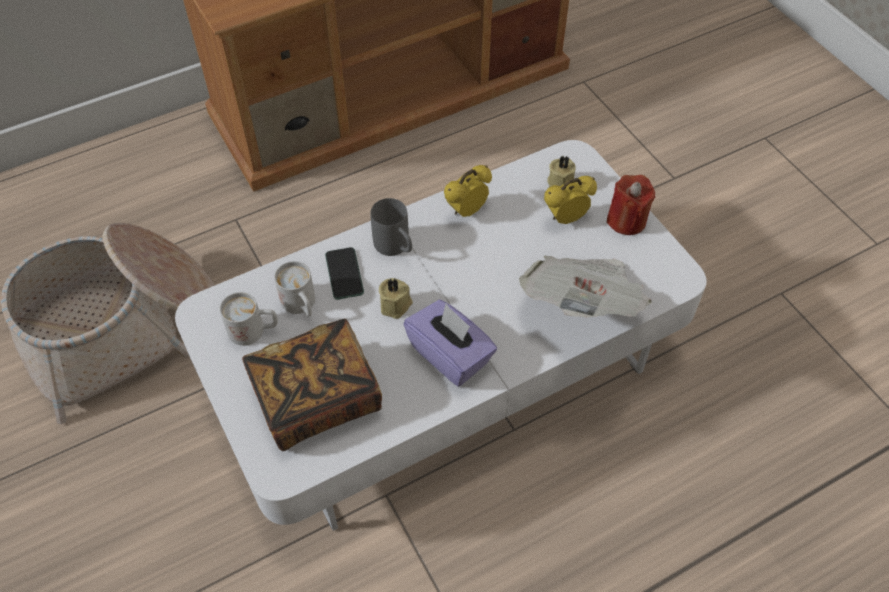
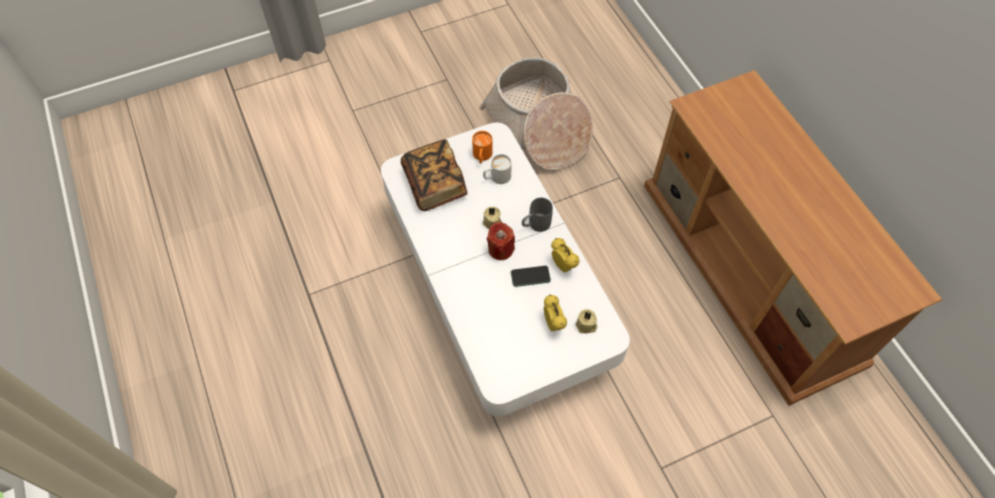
camera: 95 degrees right, 5 degrees up
(254, 331) = (482, 156): white mug -> orange mug
(344, 274) = (517, 198): phone -> phone (530, 276)
(450, 355) = (454, 248): purple tissue box -> none
(583, 304) = (482, 323): newspaper -> none
(626, 220) = (550, 362): red candle -> red candle (500, 249)

